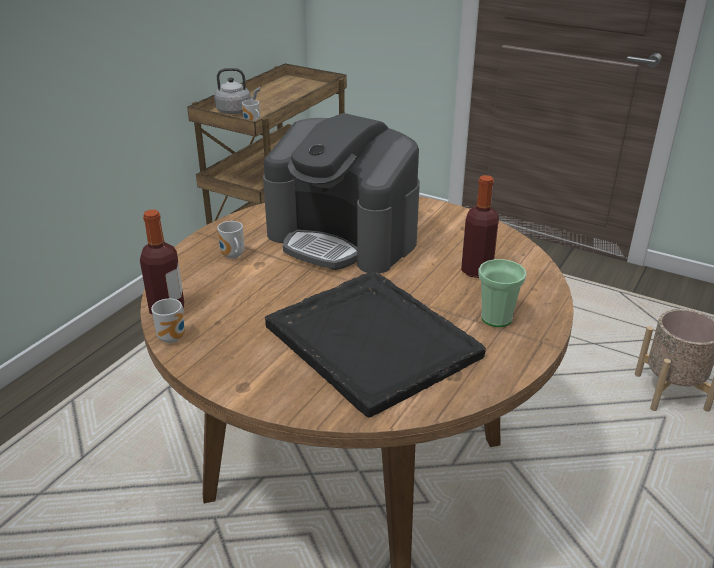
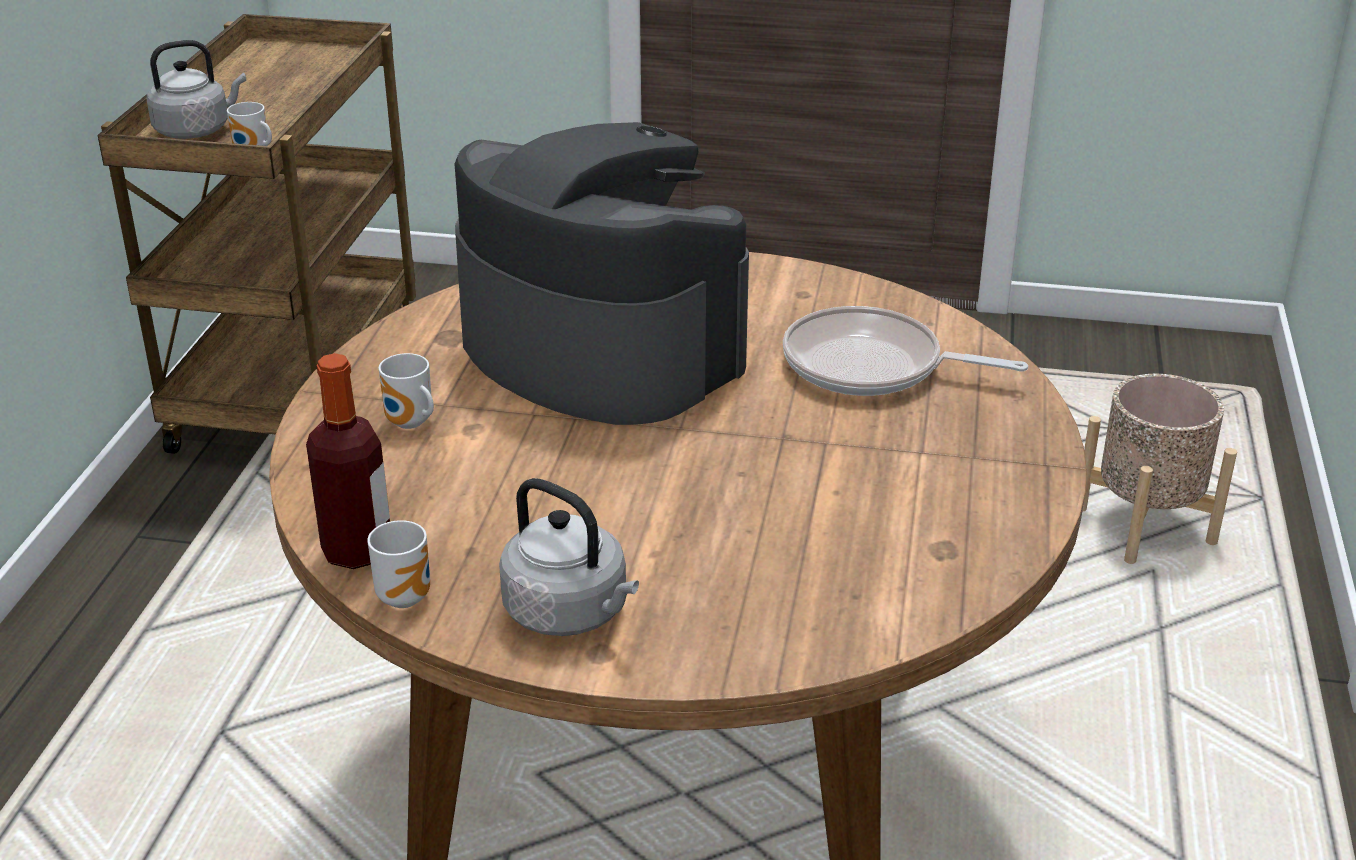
camera: 20 degrees left, 0 degrees up
(242, 364) = (571, 613): none -> grey kettle
(343, 238) = (598, 350): coffee machine -> coffee machine turned 150 degrees counterclockwise
(370, 340) = (769, 523): black tray -> none
(476, 271) = (871, 366): bottle -> frying pan
(496, 318) = (953, 441): cup -> none

